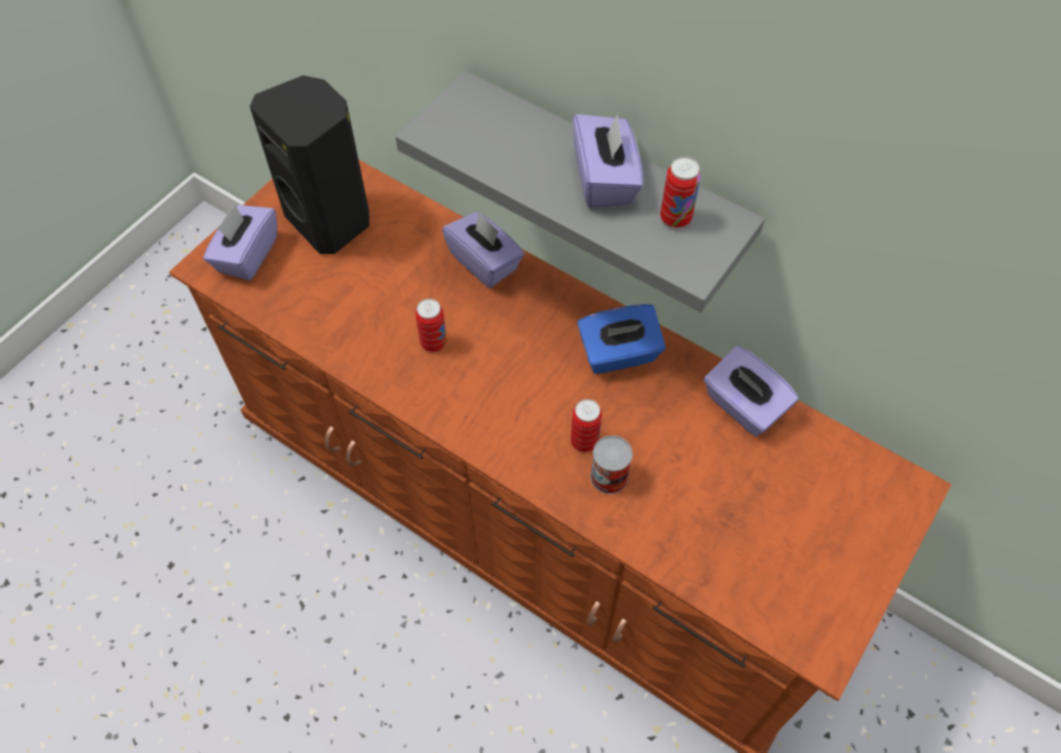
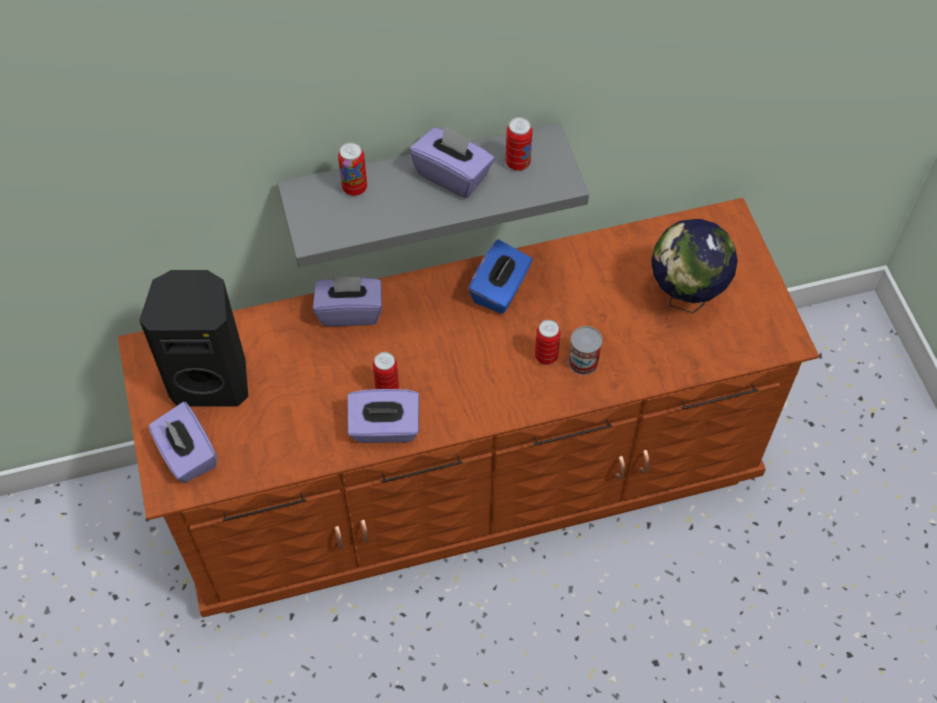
camera: 50 degrees left, 0 degrees up
(512, 123) = (354, 188): none -> can
(743, 406) = (601, 254): purple tissue box -> purple tissue box (385, 428)
(773, 515) = (685, 297): none -> globe

